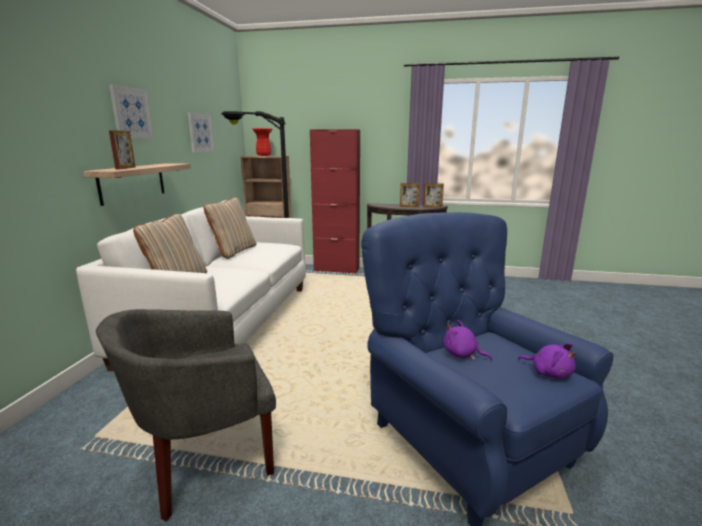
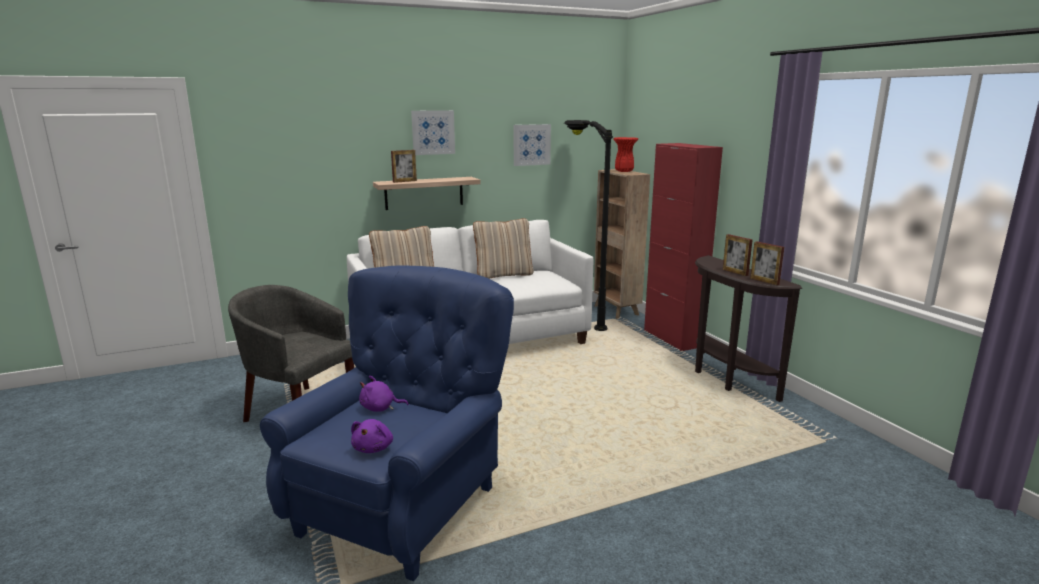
camera: 55 degrees right, 0 degrees up
(462, 354) = (380, 408): purple plush toy -> purple plush toy turned 90 degrees counterclockwise

